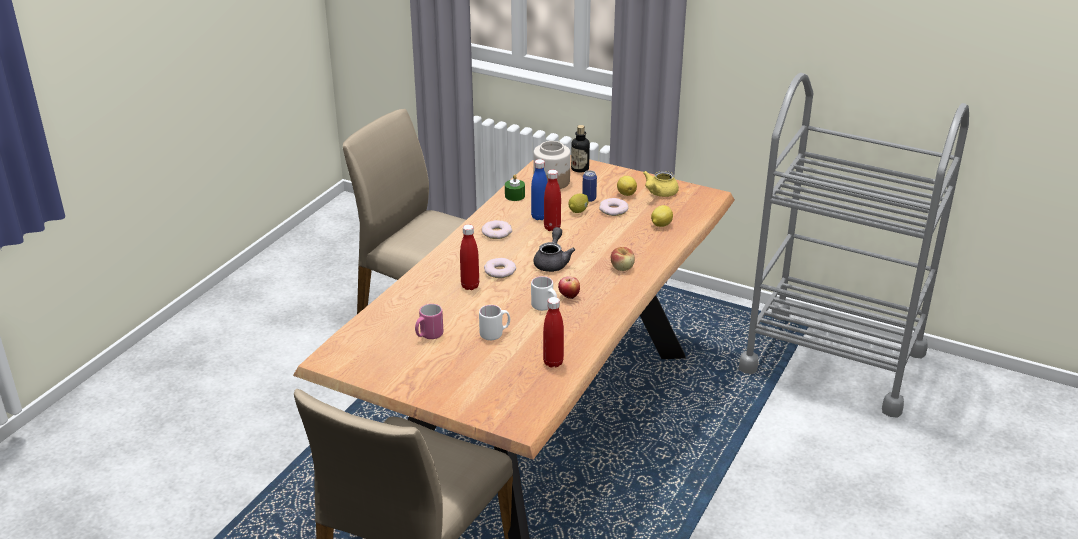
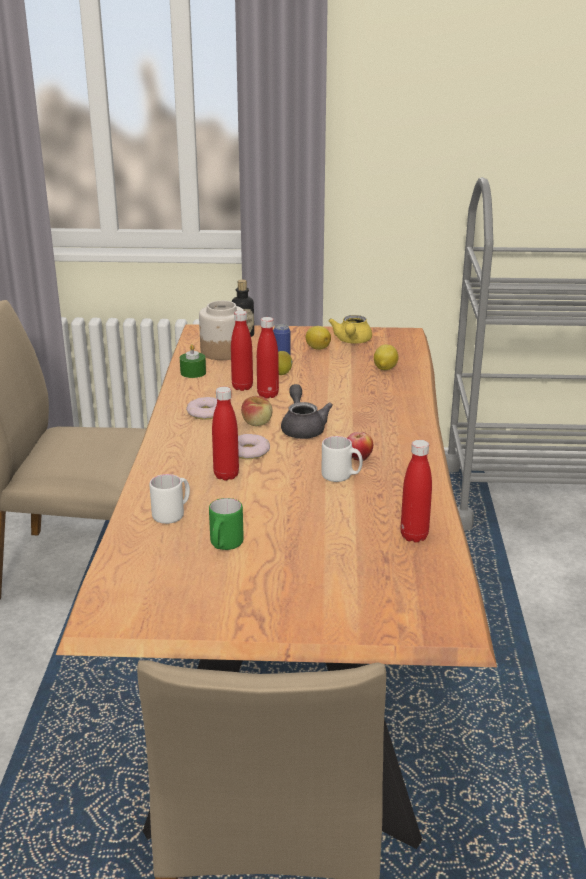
camera: 25 degrees left, 5 degrees down
(428, 335) = (224, 546): pink mug -> green mug
(495, 334) = (309, 521): white mug -> white mug (172, 514)
(539, 217) = (242, 387): blue bottle -> red bottle
(613, 210) = (319, 365): donut -> none
(622, 267) = (387, 417): apple -> apple (257, 423)

